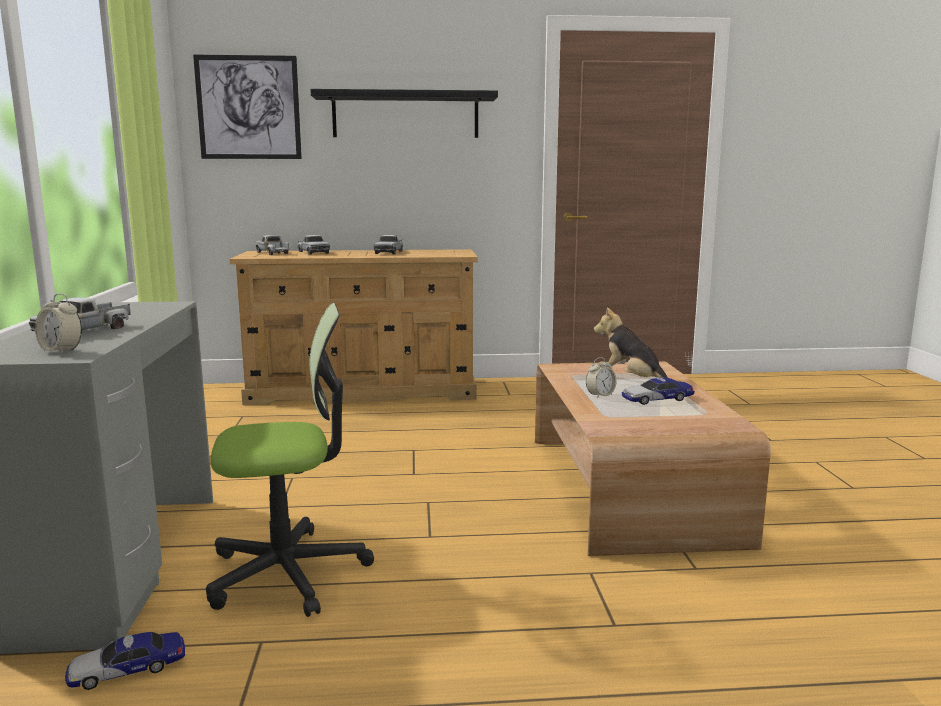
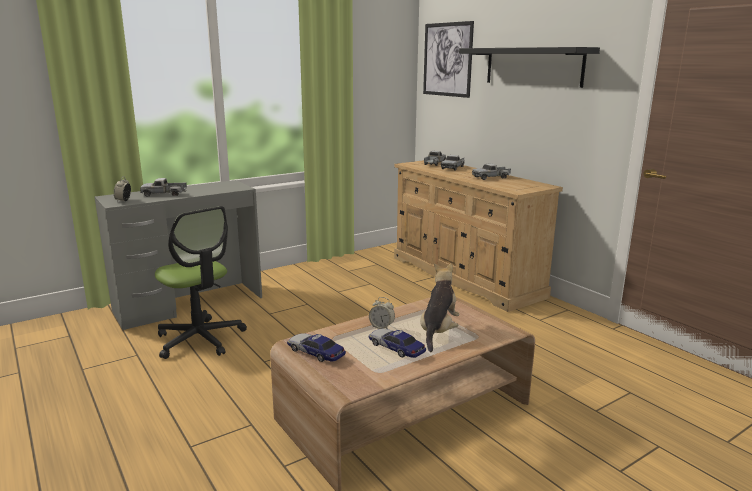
camera: 60 degrees right, 5 degrees up
(127, 669) = (108, 337): toy car -> toy car (315, 352)

